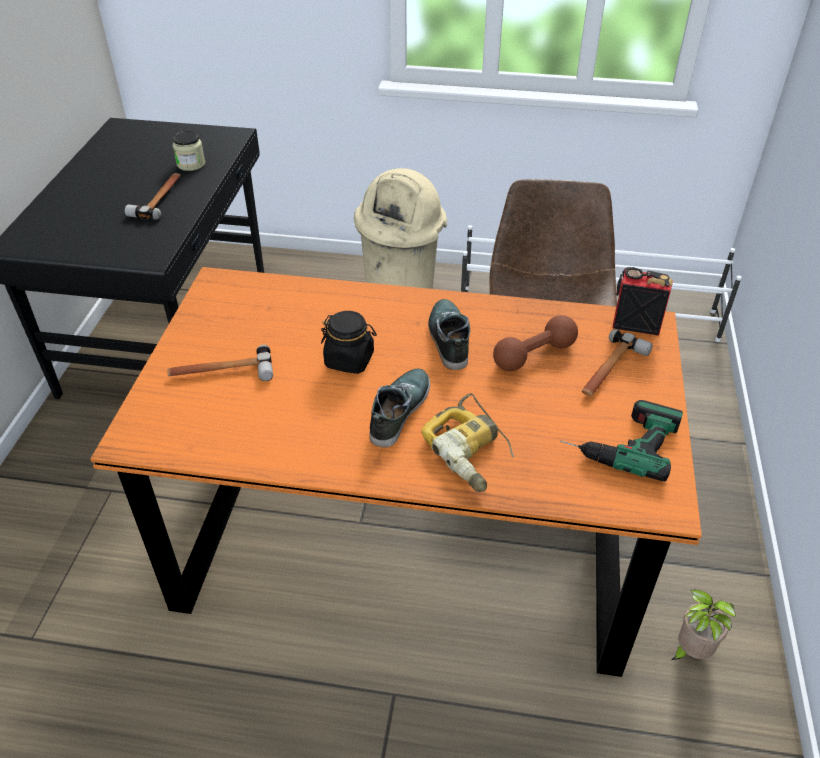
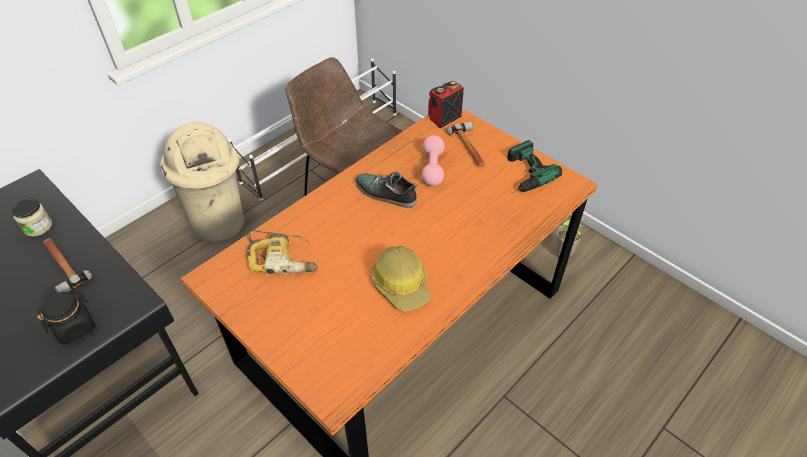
camera: 55 degrees left, 5 degrees up
(221, 372) = (311, 317): hammer -> none
(322, 418) = (401, 284): none -> hard hat
(349, 360) = (362, 246): black jar -> black jar (75, 327)
(398, 411) = (426, 246): shoe -> none
(471, 451) = (483, 233): power drill -> power drill (283, 257)
(534, 355) = (432, 168): brown dumbbell -> pink dumbbell

